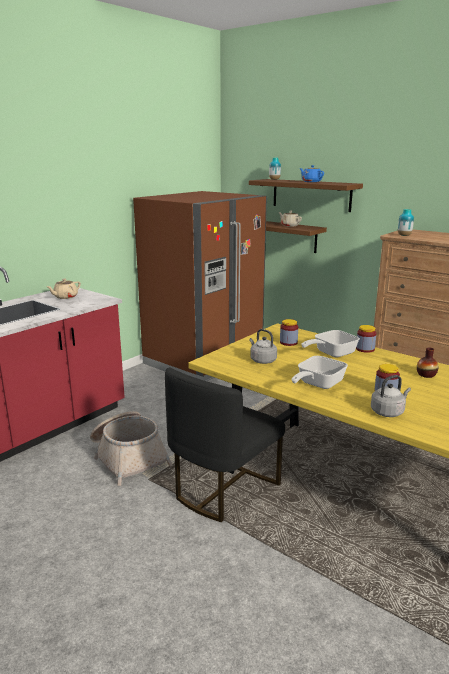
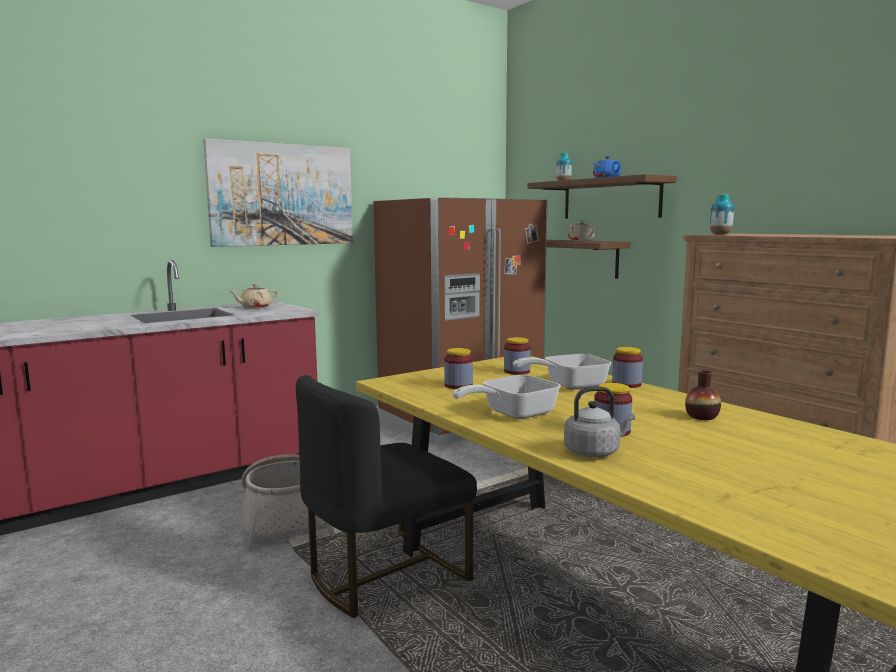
camera: 15 degrees right, 10 degrees down
(68, 199) = (282, 195): none -> picture
(262, 360) = (458, 385): grey kettle -> jar

